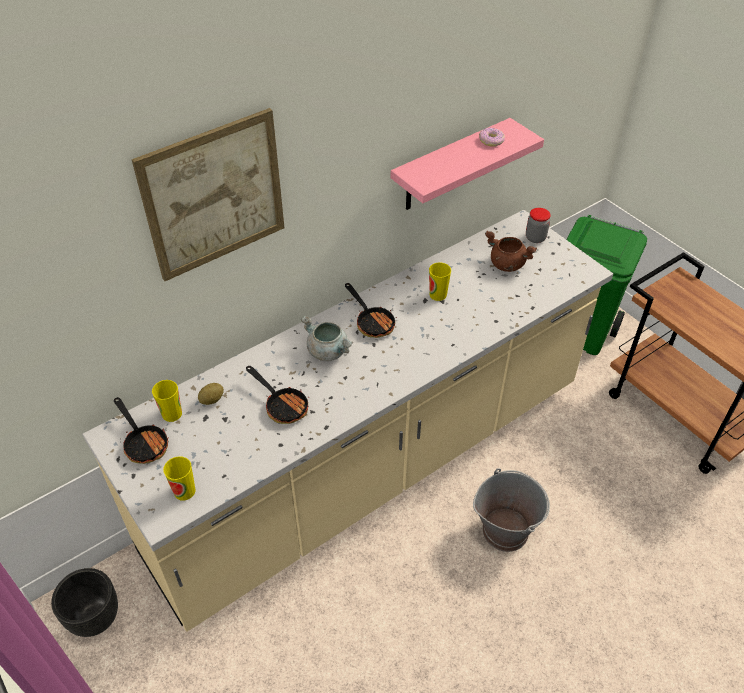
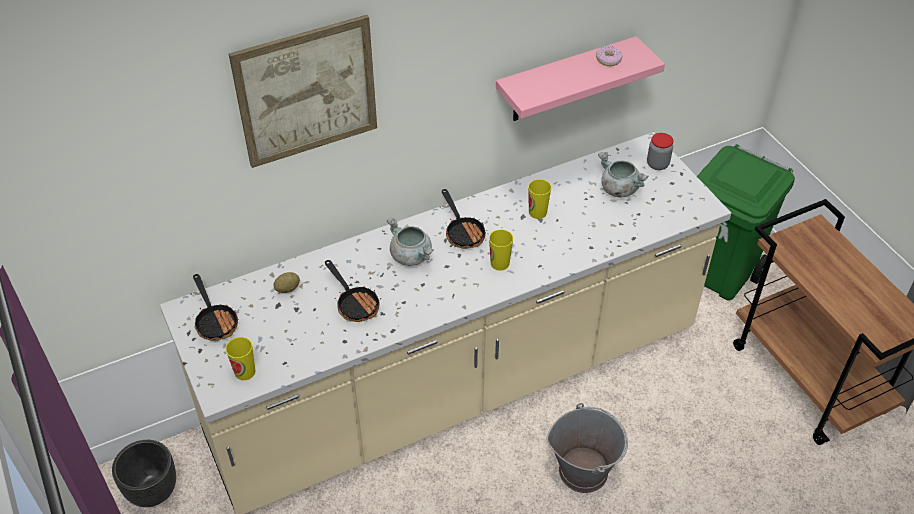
camera: 10 degrees right, 0 degrees up
(172, 414) = (246, 297): cup -> cup (500, 263)
(506, 264) = (618, 189): brown cooking pot -> grey cooking pot

